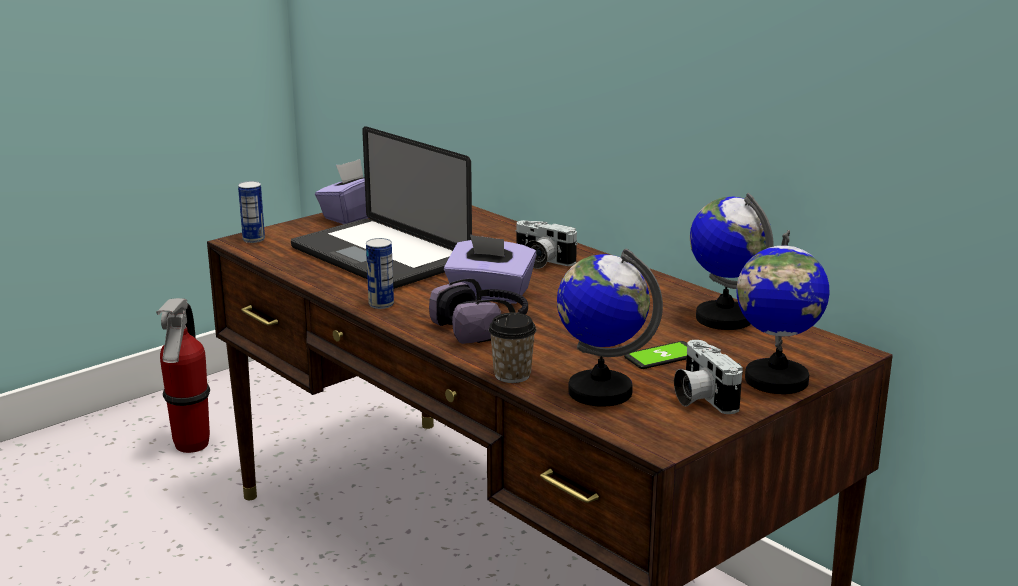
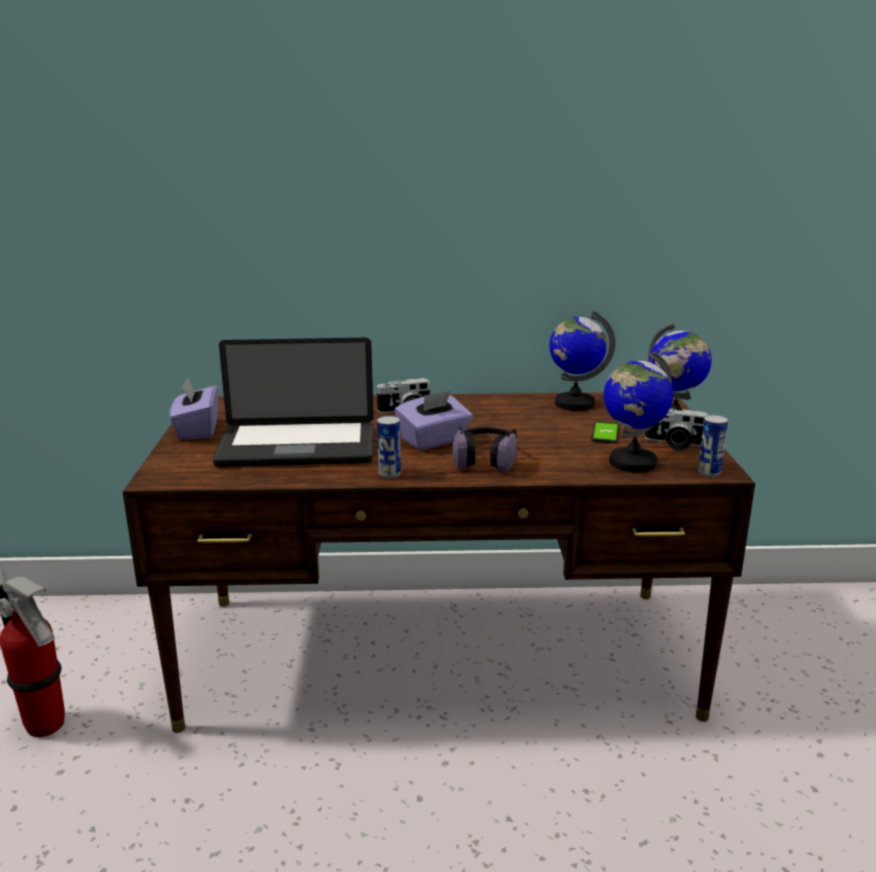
camera: 50 degrees left, 0 degrees up
(253, 239) = (163, 474): can -> can (709, 473)
(512, 375) = (574, 476): cup -> none

